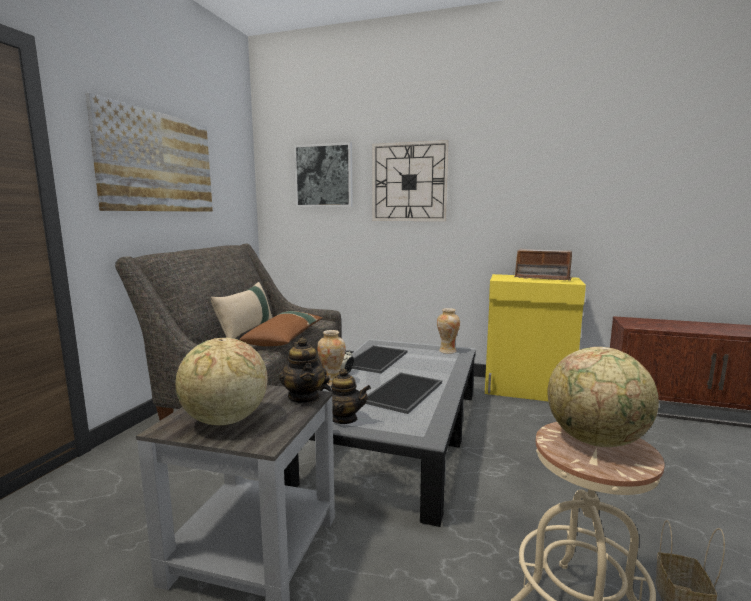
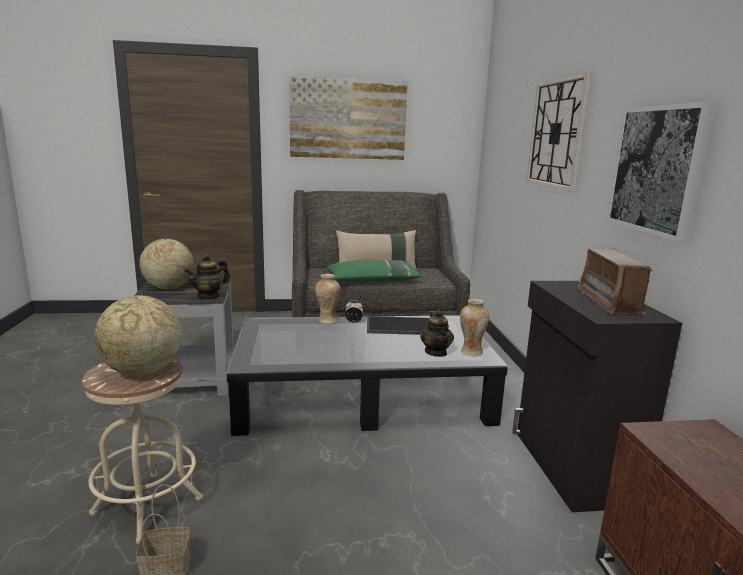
camera: 65 degrees right, 5 degrees up
(285, 337) = (373, 281): brown pillow -> green pillow
(324, 176) = (511, 123): picture -> picture (657, 169)
(344, 419) = (261, 335): teapot -> teapot (436, 352)
(404, 393) = (328, 347): tray -> none
(528, 391) = (571, 467): yellow cabinet -> black cabinet

